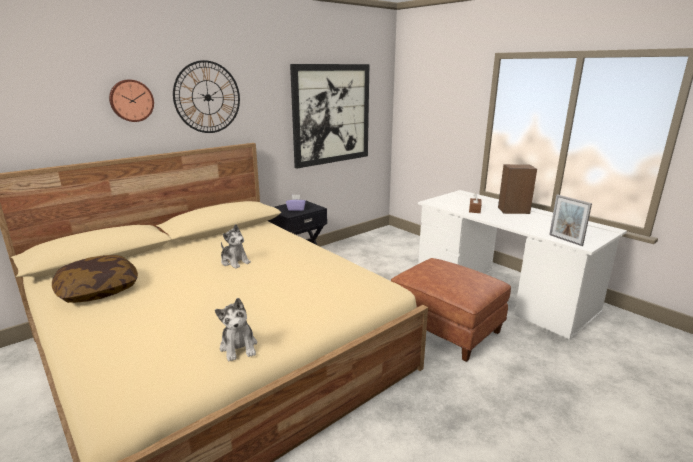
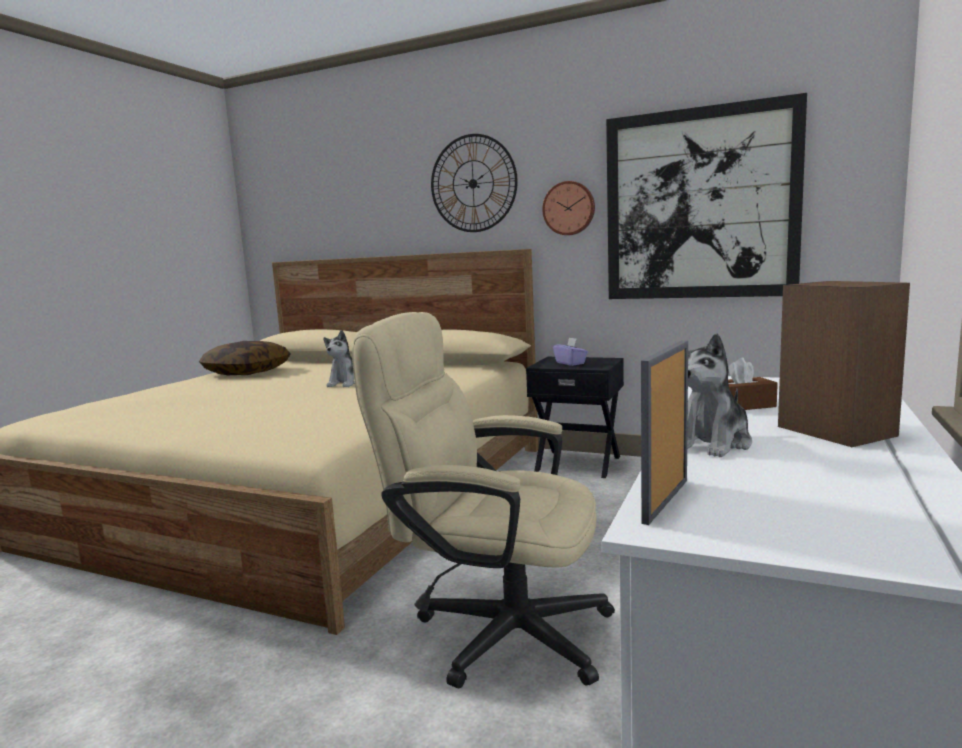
camera: 65 degrees right, 10 degrees down
(131, 100) = (389, 191): wall clock -> wall clock (569, 208)
(239, 347) = (127, 422): plush toy -> plush toy (713, 443)
(444, 328) = (495, 629): brown ottoman -> beige office chair

